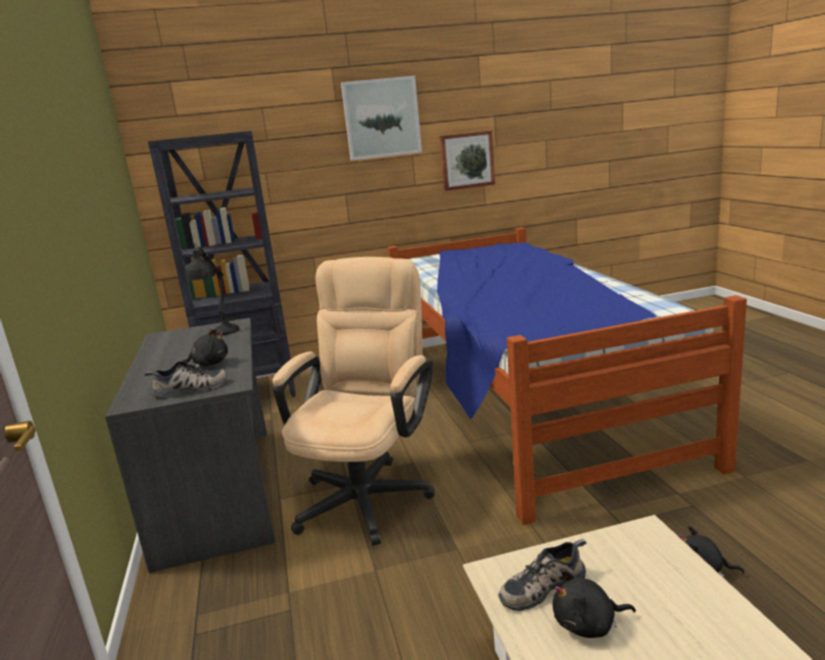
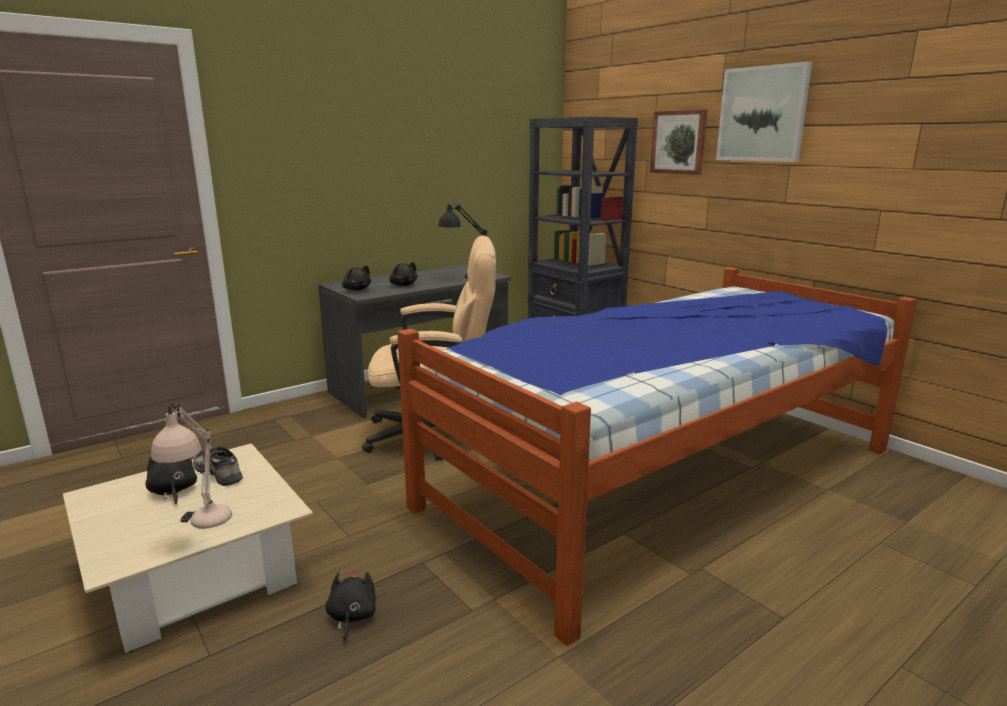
camera: 65 degrees right, 0 degrees up
(190, 390) = (356, 289): shoe -> black plush toy
(467, 160) = (859, 182): picture -> picture (679, 142)
(689, 589) = (201, 529): none -> beige table lamp

